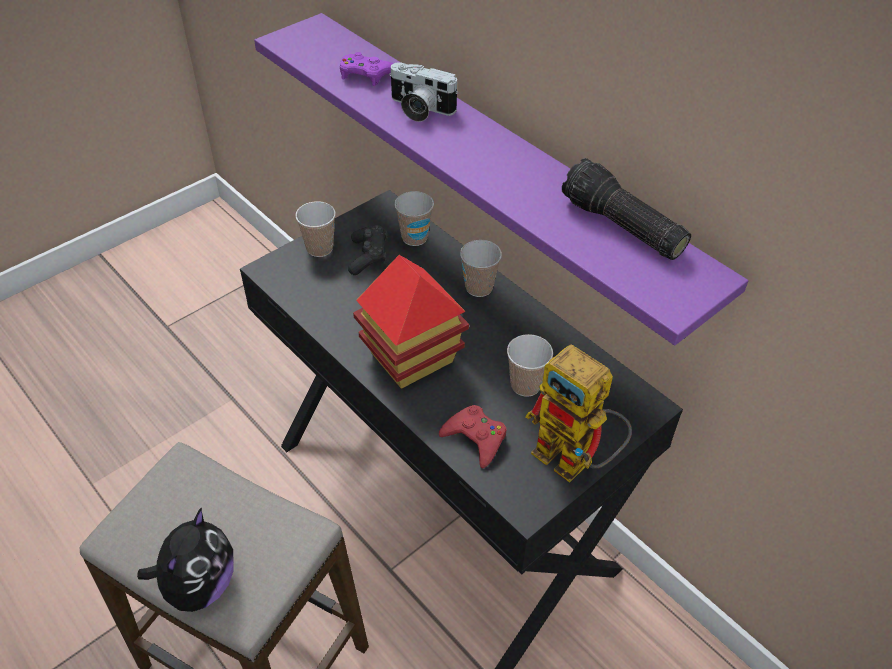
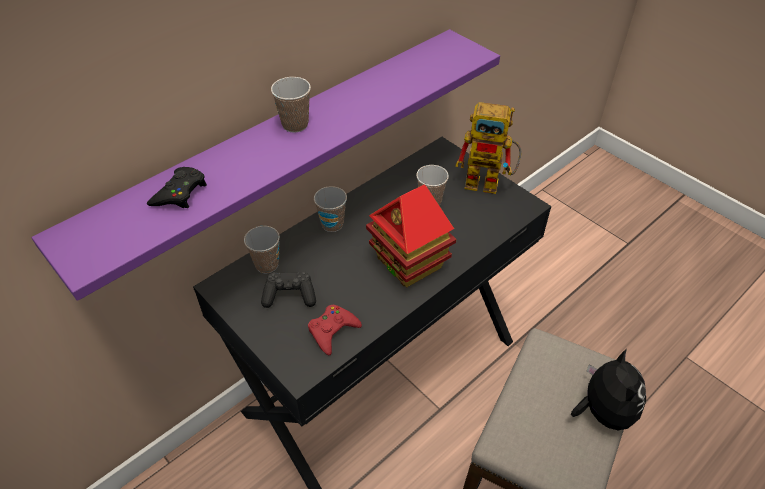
camera: 90 degrees left, 0 degrees up
(199, 585) = (602, 411): plush toy -> plush toy turned 75 degrees clockwise
(319, 248) = (274, 334): cup -> cup (295, 125)
(366, 74) = (180, 193): purple game controller -> black game controller
(419, 109) = (250, 157): camera -> none
(475, 438) = (480, 227): red game controller -> red game controller (332, 331)
(575, 461) = (490, 182): toy robot -> toy robot turned 60 degrees clockwise
(620, 226) = (406, 67): flashlight -> none

